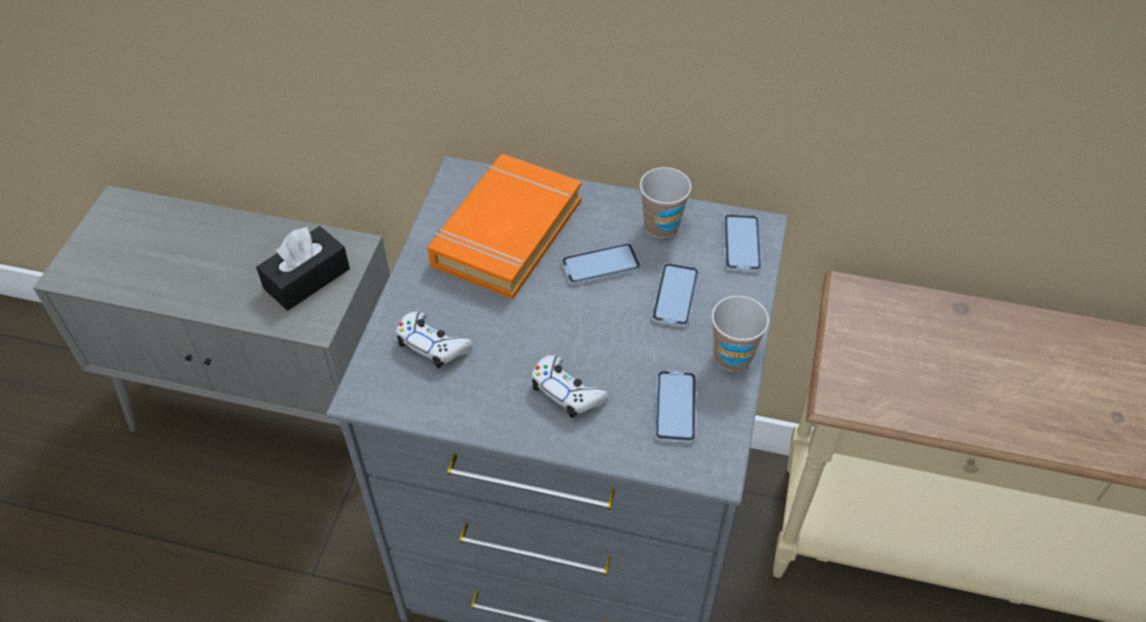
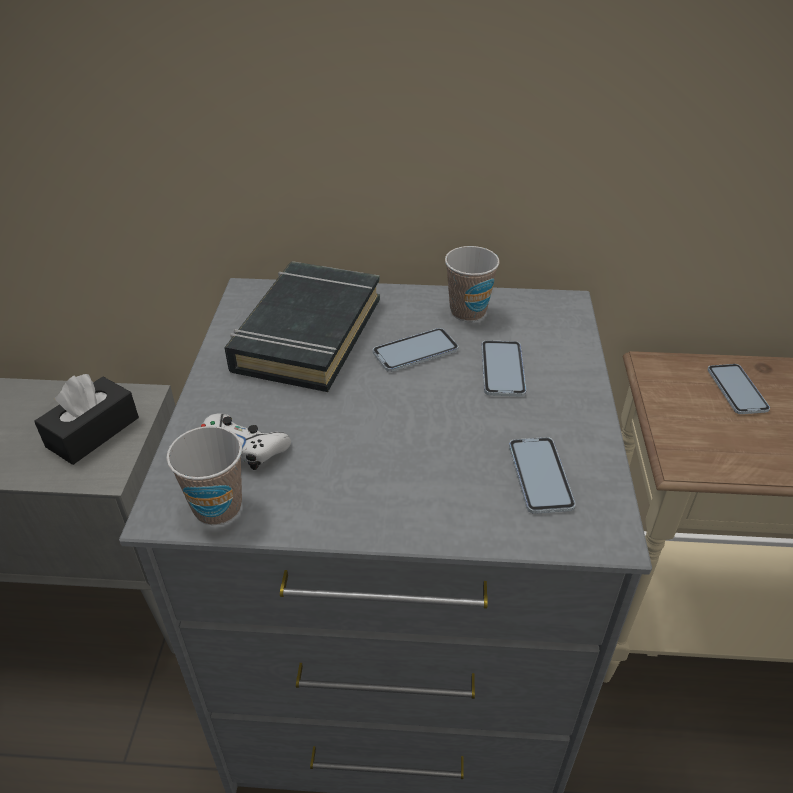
camera: 10 degrees left, 10 degrees down
(506, 232) = (307, 334): orange book -> black book
(567, 391) = (411, 476): white game controller -> none
(732, 357) = (584, 418): cup -> cup (217, 507)
(741, 244) = (554, 318): phone -> phone (736, 390)

